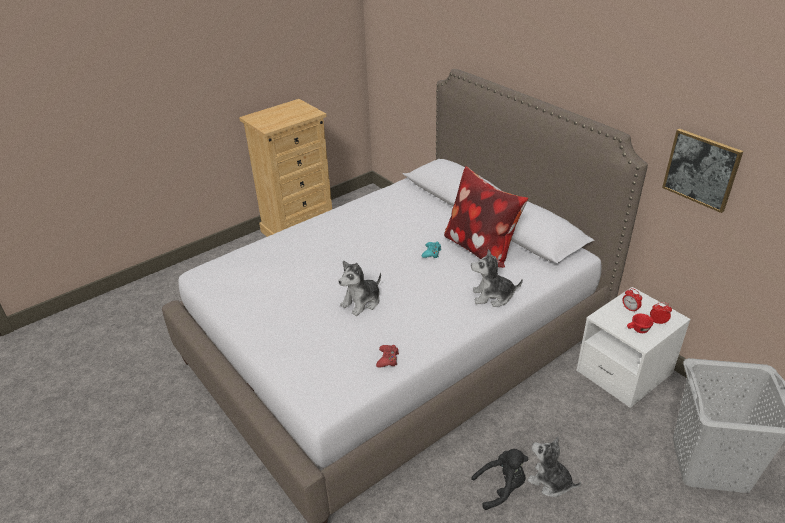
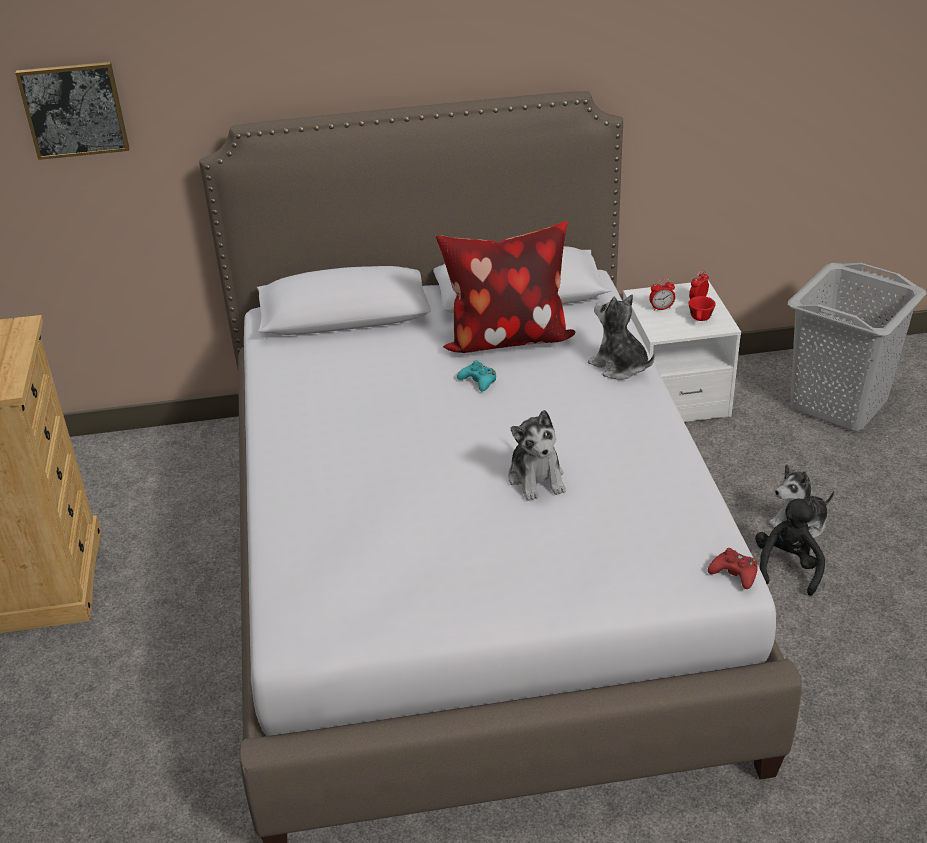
camera: 60 degrees left, 0 degrees up
(388, 359) = (680, 491): red game controller -> red game controller (734, 573)
(492, 296) = (619, 366): plush toy -> plush toy turned 105 degrees clockwise
(701, 169) = (677, 93): picture -> picture (74, 110)

